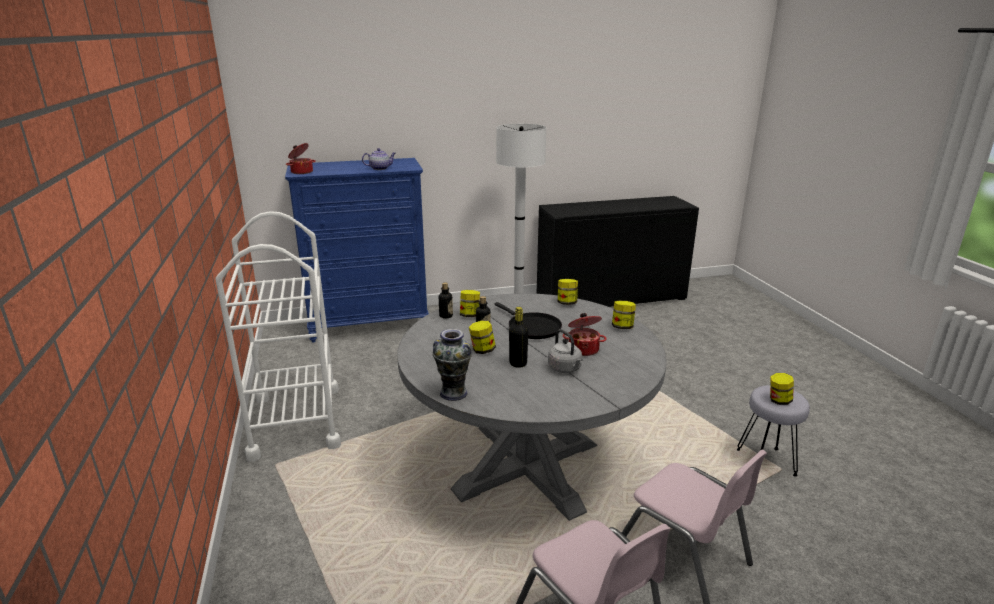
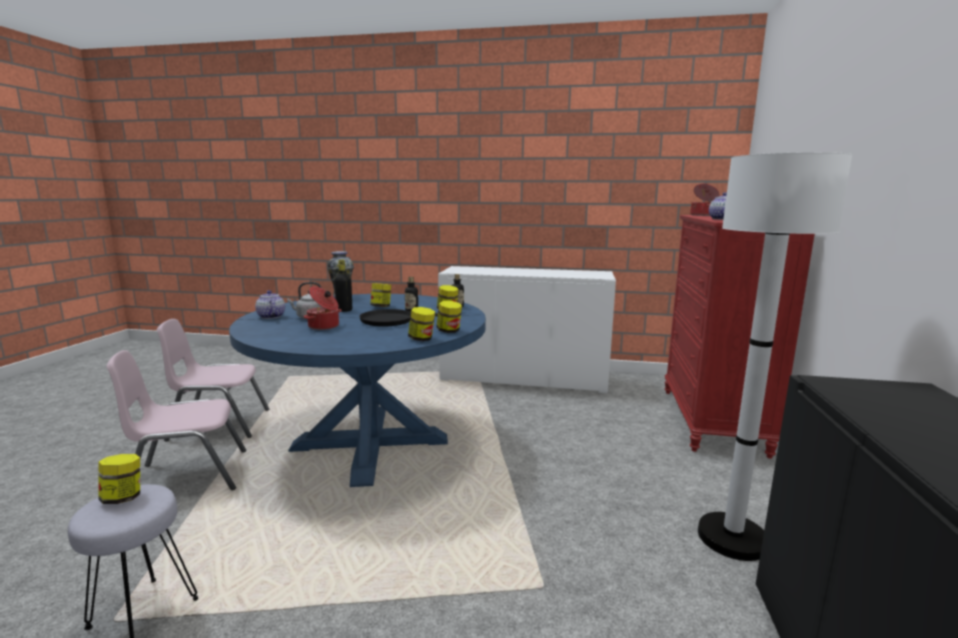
camera: 115 degrees right, 10 degrees down
(296, 421) = (523, 378): white cart -> white cabinet
(369, 324) = (712, 421): blue dresser -> red dresser
(527, 467) = (370, 444): grey dining table -> blue dining table
(587, 393) = (270, 316): none -> teapot
(622, 327) = (330, 345): jar -> jar (449, 331)

